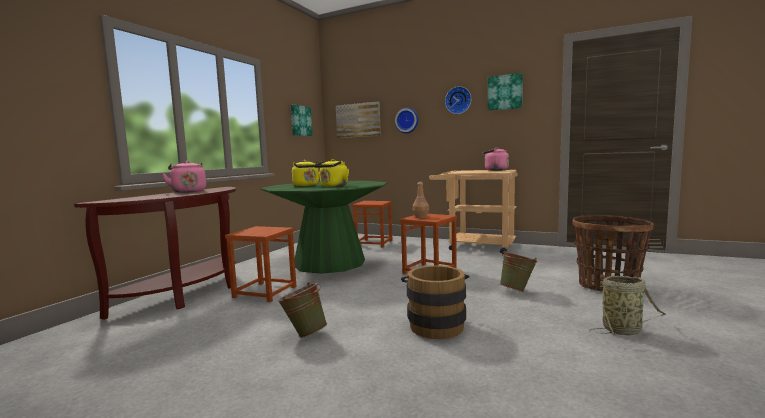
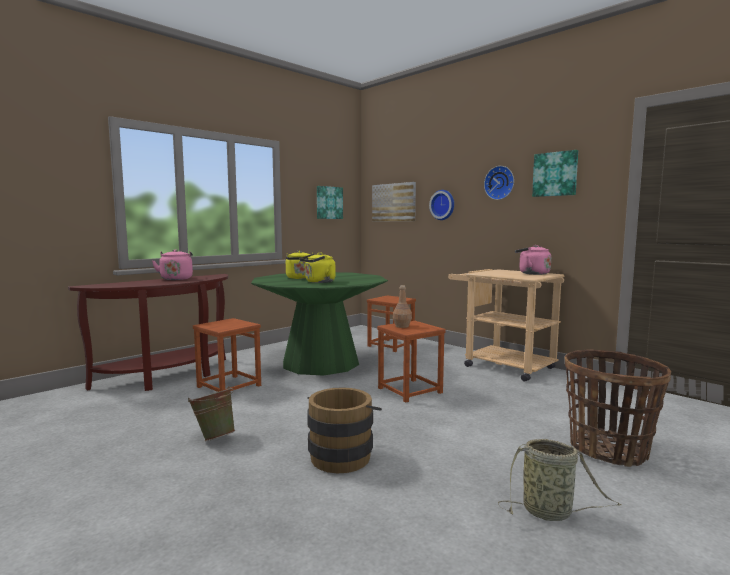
camera: 20 degrees right, 0 degrees up
(517, 290) = (481, 433): green bucket -> none

